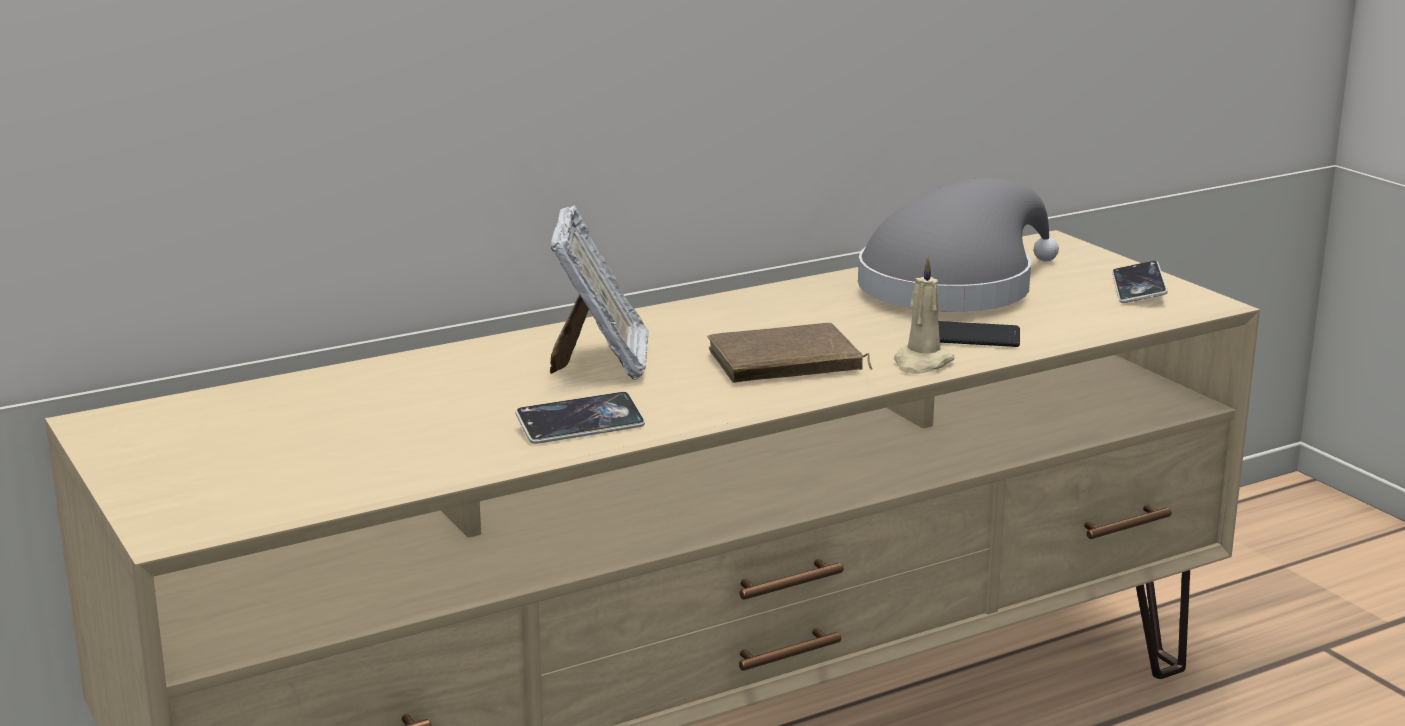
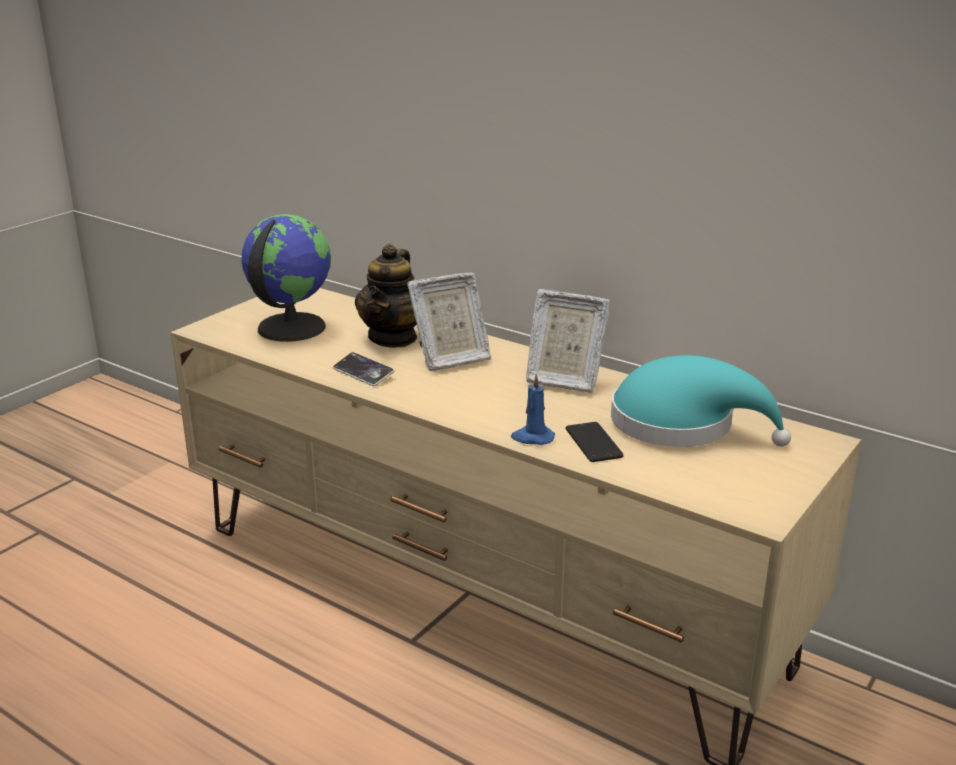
camera: 65 degrees right, 5 degrees up
(293, 452) = (290, 327): none -> globe
(461, 384) = (393, 338): none -> teapot
(758, 315) = (563, 380): none -> picture frame
(785, 364) = (492, 402): brown book -> none
(921, 363) = (532, 438): beige candle -> blue candle
(954, 287) = (682, 424): grey hat -> turquoise hat
(1138, 289) = (762, 487): phone -> none

